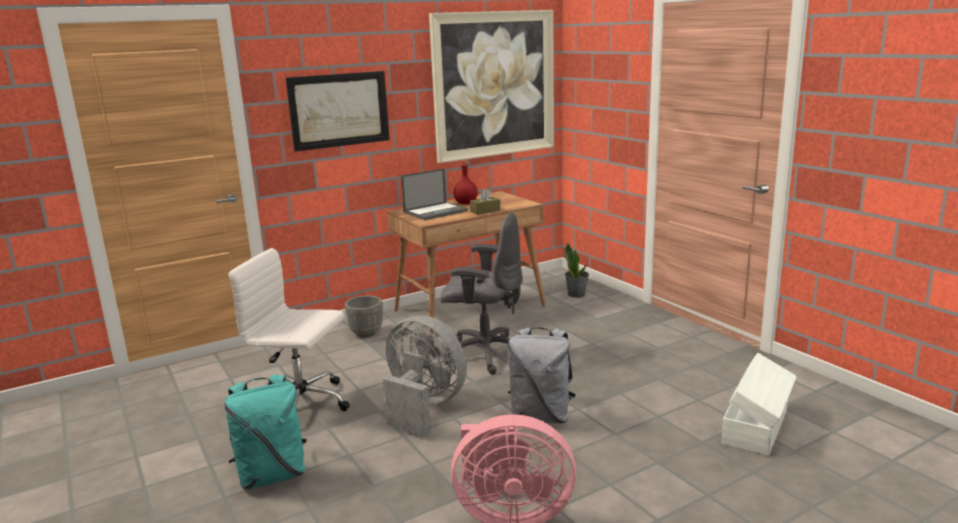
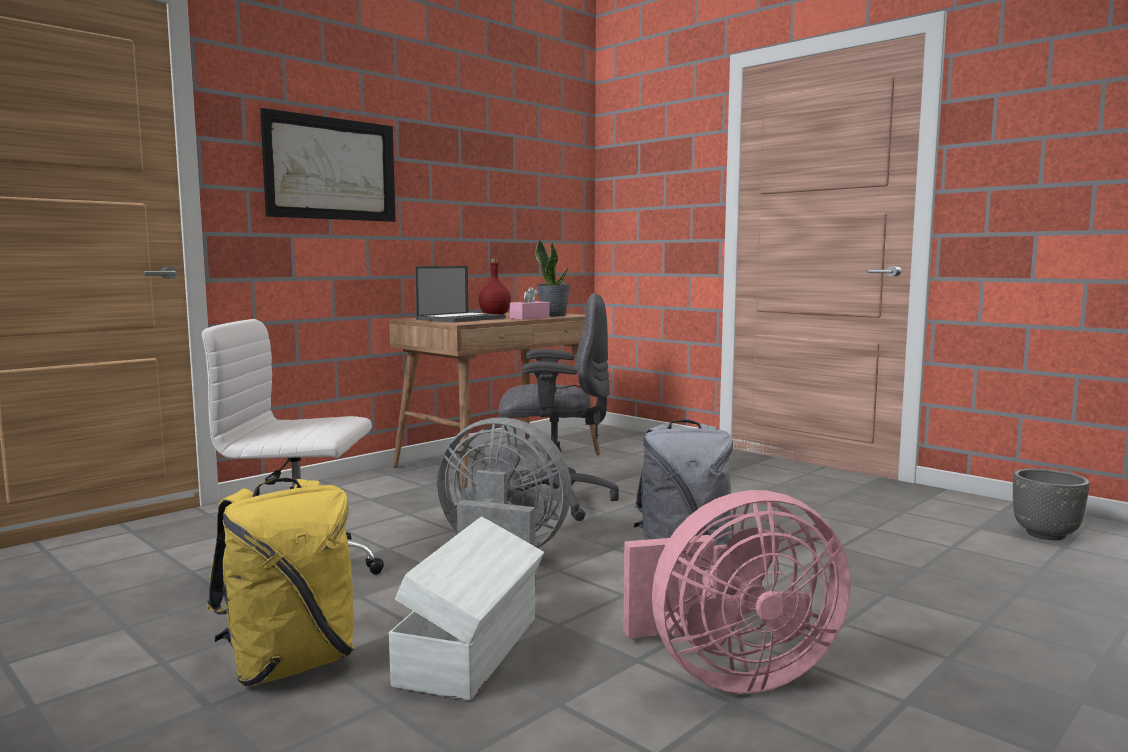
camera: 15 degrees left, 10 degrees down
(272, 475) = (289, 664): turquoise backpack -> yellow backpack
(366, 333) = (363, 491): grey planter -> grey planter (1045, 535)
(485, 211) = (529, 318): brown tissue box -> pink tissue box
(494, 84) = (521, 172): picture -> none
(576, 294) = (632, 443): potted plant -> potted plant (553, 315)
(757, 427) = (971, 548): white storage box -> white storage box (472, 650)

